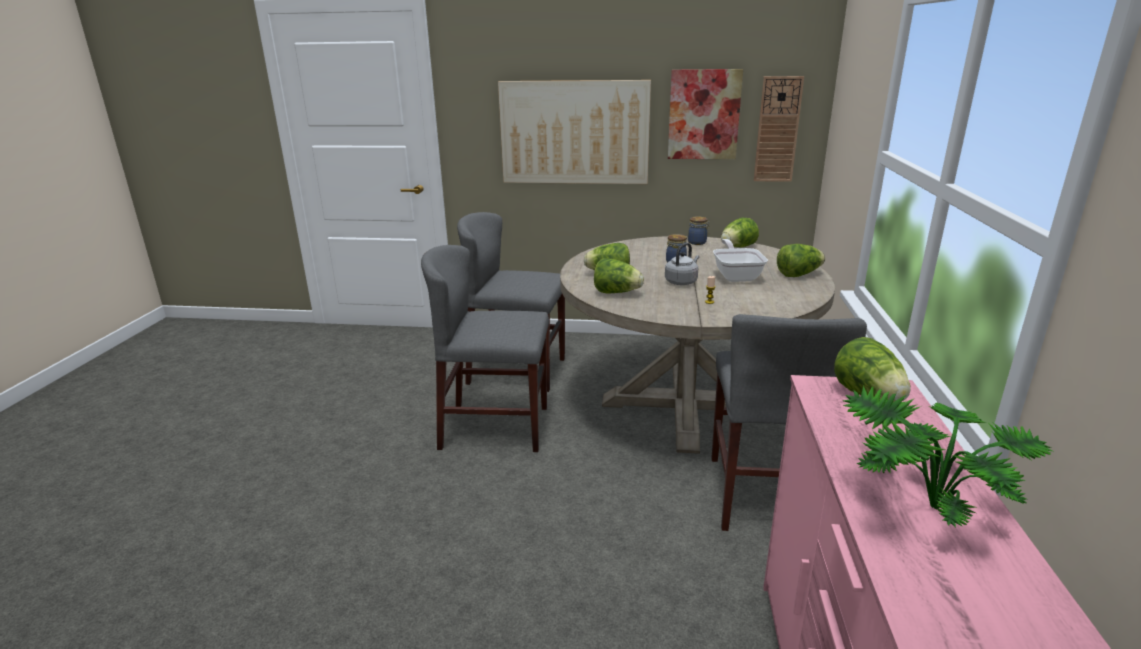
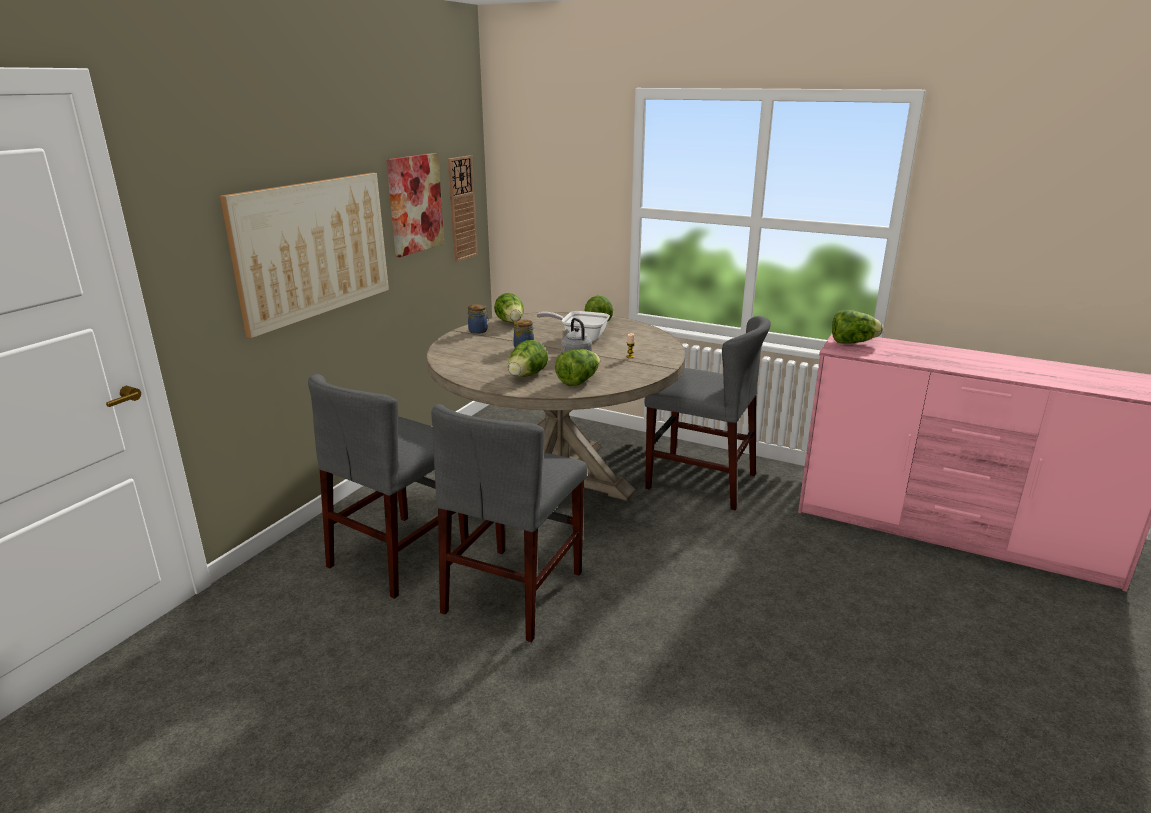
camera: 70 degrees left, 0 degrees up
(920, 503) = (963, 360): potted plant -> none

